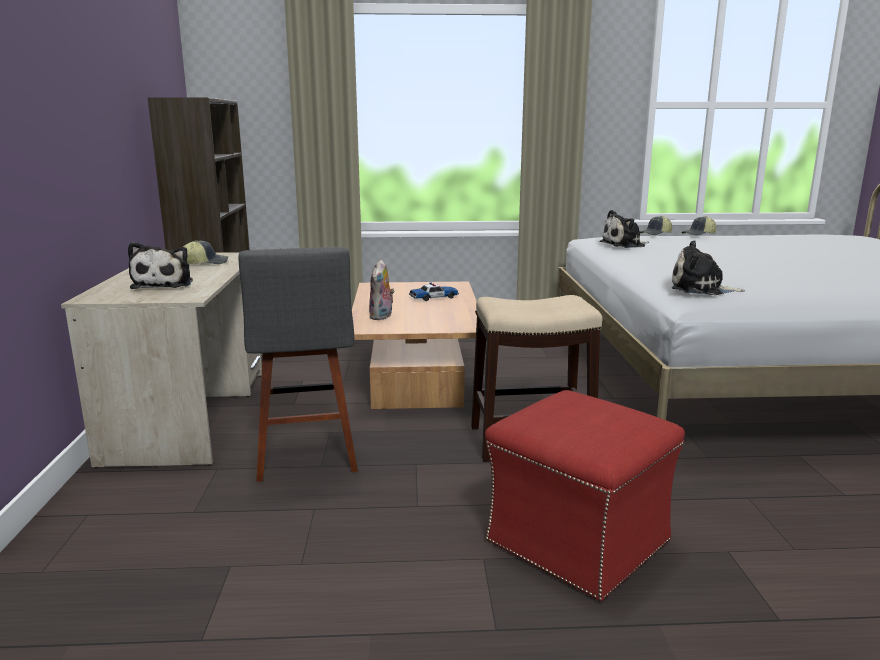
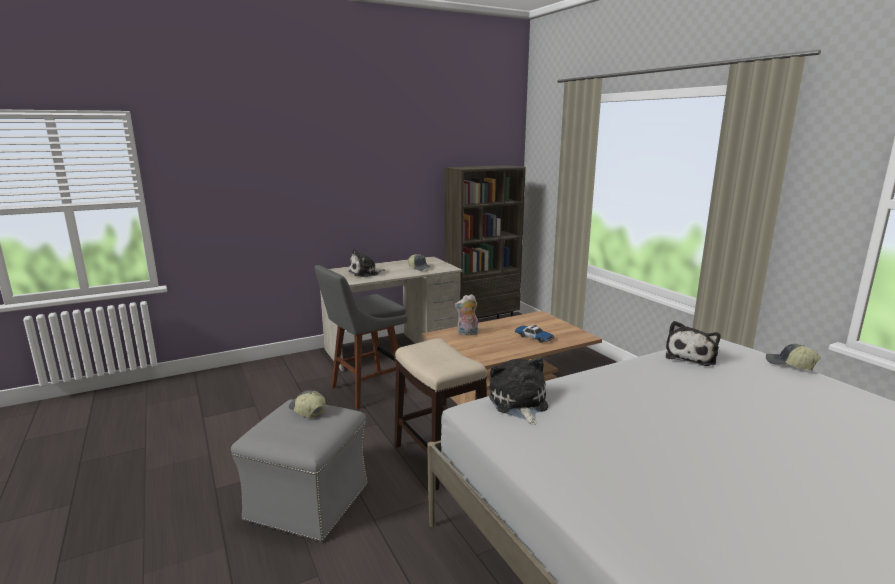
camera: 65 degrees right, 0 degrees up
(576, 541) = (308, 501): red ottoman -> grey ottoman
(625, 245) = (691, 356): plush toy -> plush toy turned 105 degrees counterclockwise
(699, 235) = (844, 388): cap -> cap (307, 410)

